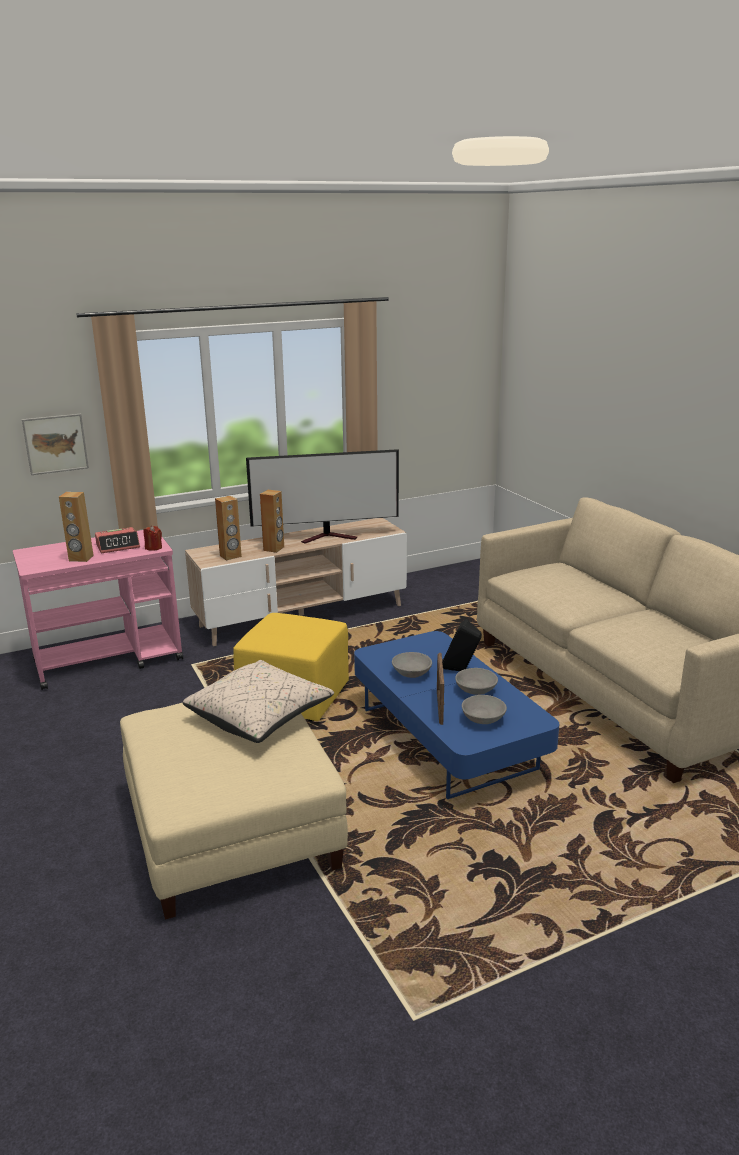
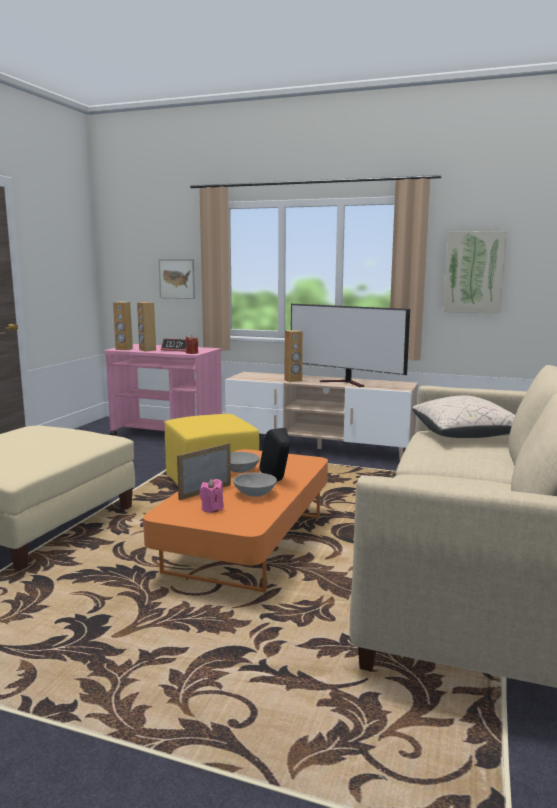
camera: 45 degrees right, 10 degrees down
(230, 556) = (258, 378): brown speaker -> brown speaker (124, 349)
(260, 717) = (68, 442): beige pillow -> beige pillow (467, 435)
(415, 394) = (474, 272): none -> picture
(447, 739) = (247, 543): blue coffee table -> orange coffee table
(483, 719) = (212, 509): grey bowl -> pink candle

